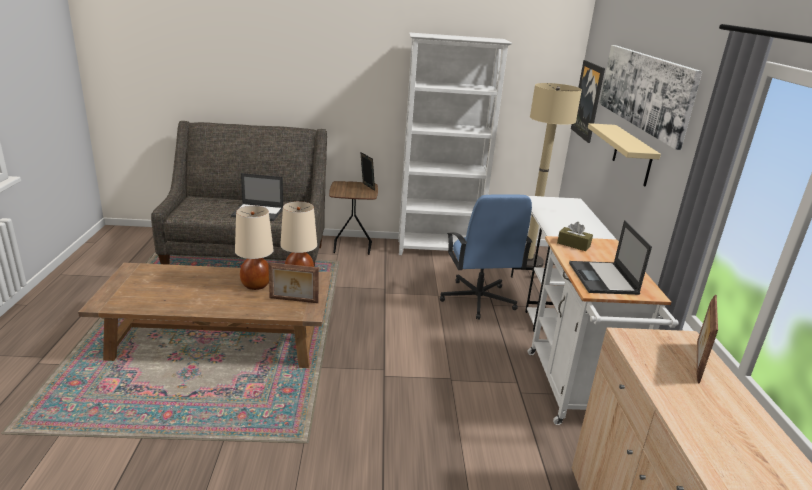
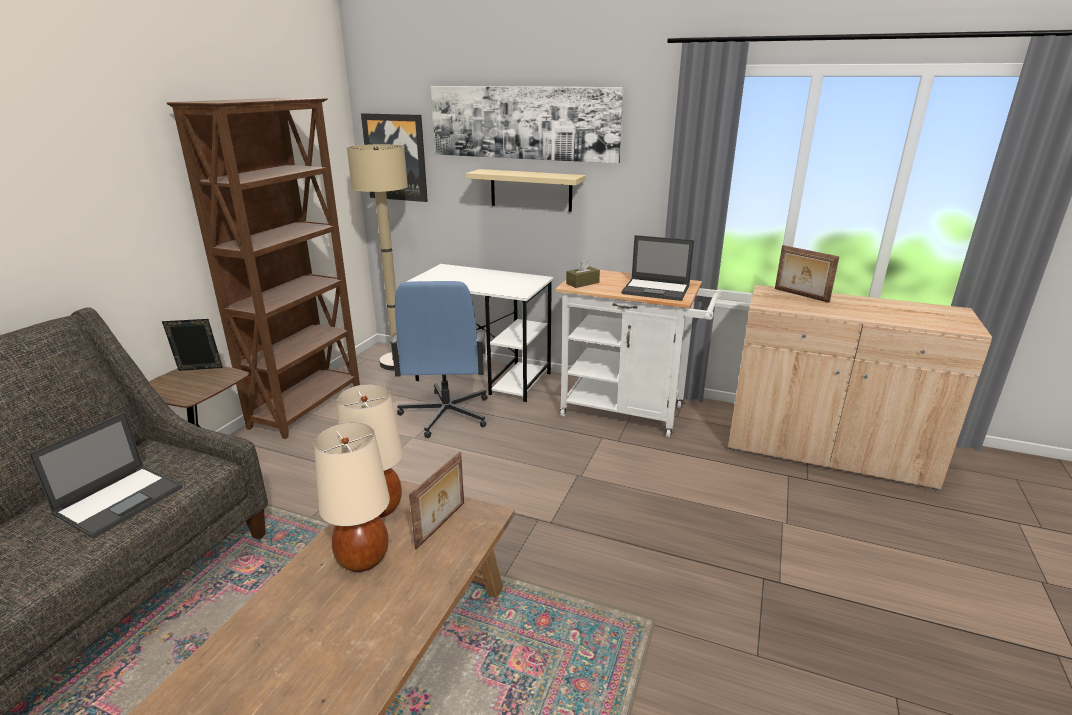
camera: 65 degrees left, 0 degrees up
(439, 250) = (308, 406): white bookcase -> brown bookcase
(477, 300) = (445, 414): blue office chair -> blue office chair turned 75 degrees clockwise

